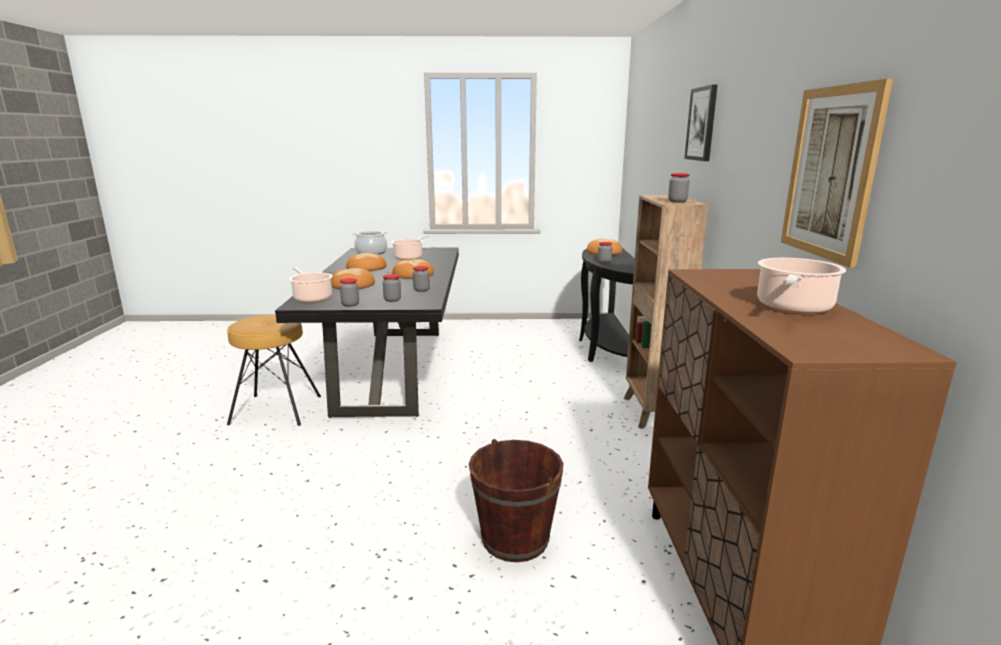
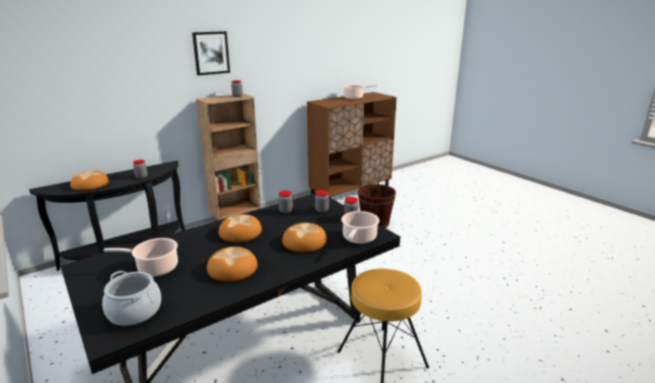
camera: 125 degrees left, 5 degrees up
(831, 173) = (323, 63): picture -> none

